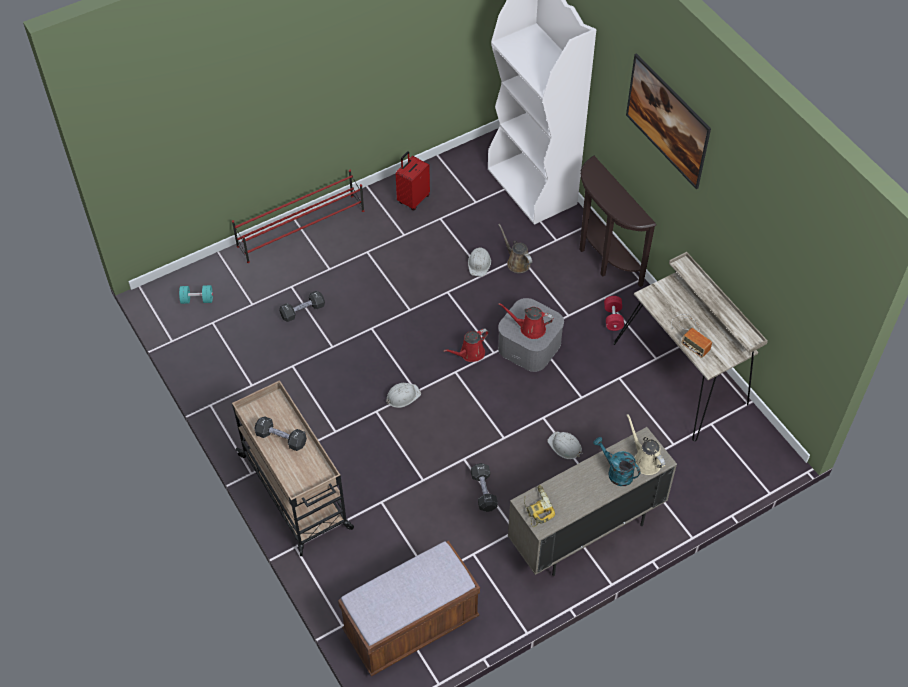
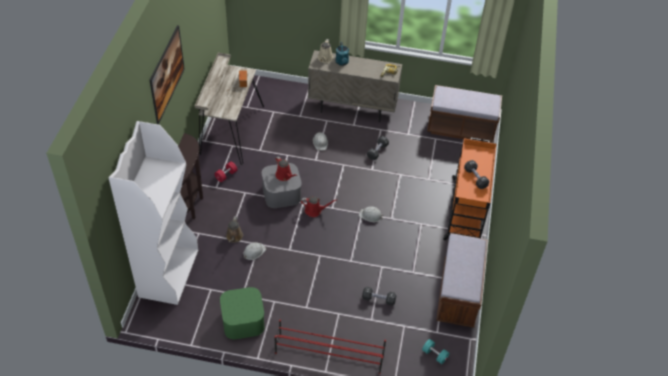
camera: 140 degrees left, 5 degrees down
(221, 378) = (458, 294): none -> brown bench
(296, 493) = (466, 210): beige cart -> orange cart
(413, 199) = (243, 320): red suitcase -> green storage box

